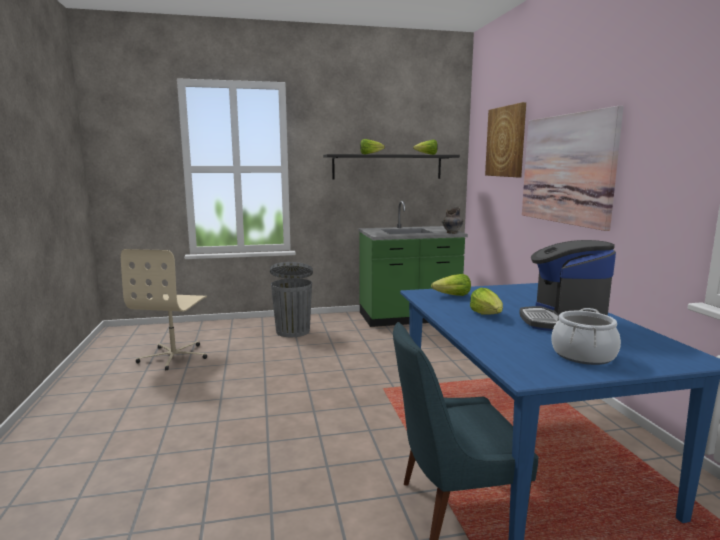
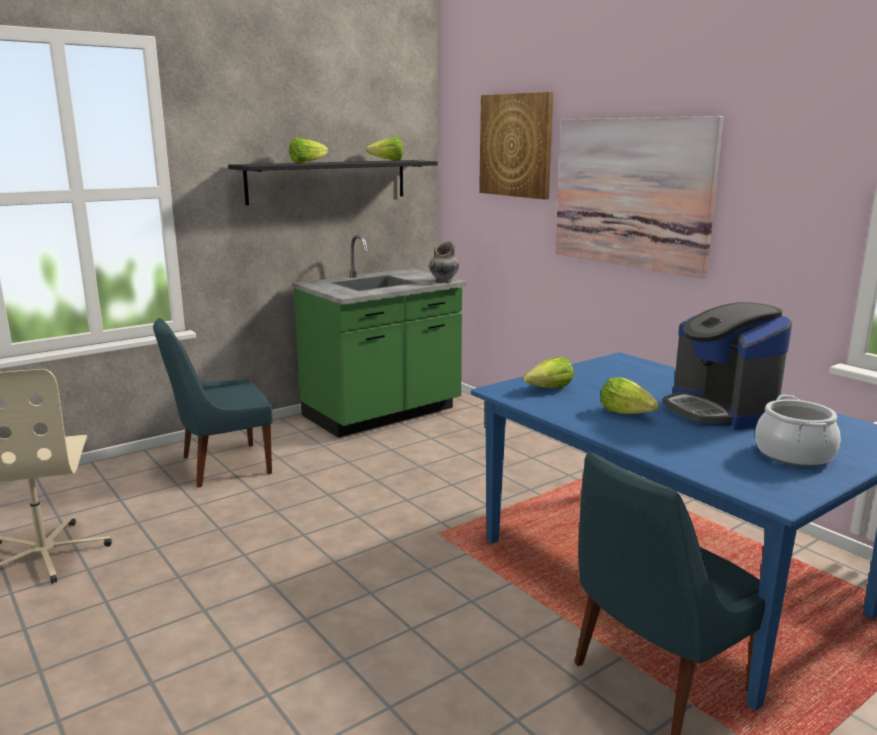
camera: 25 degrees left, 5 degrees up
(293, 331) = (222, 466): grey trash can -> blue chair

